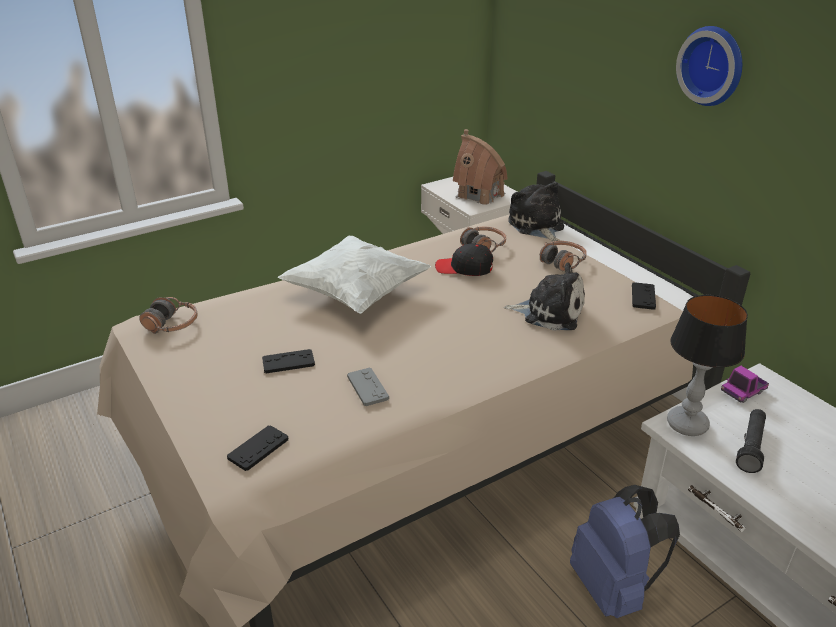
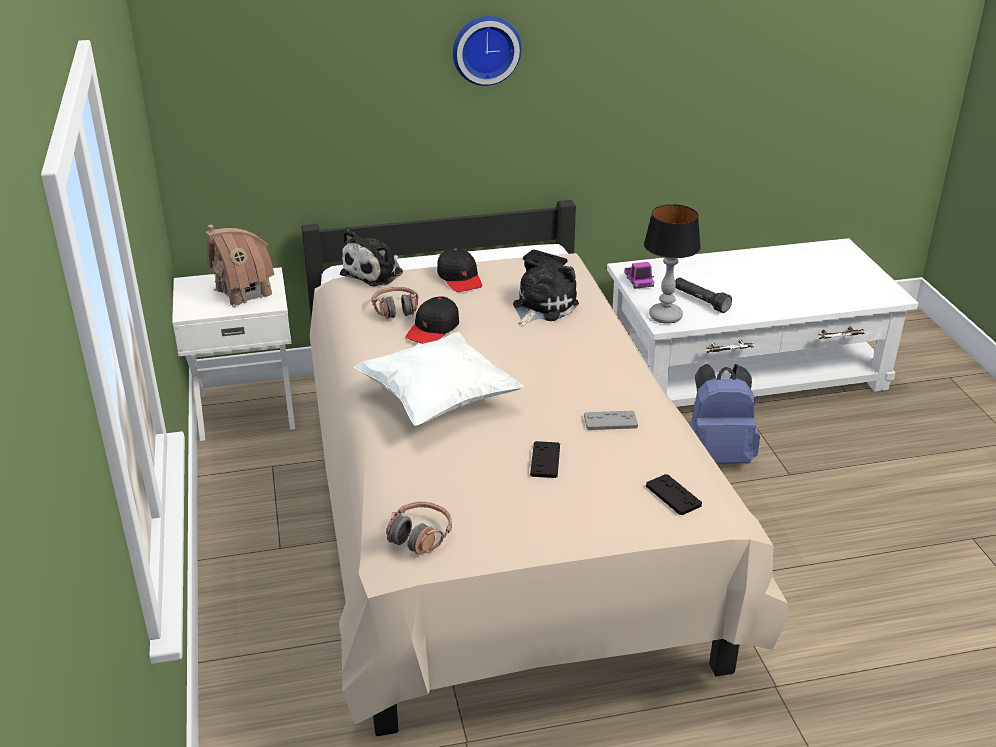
camera: 70 degrees left, 0 degrees up
(536, 226) = (375, 272): plush toy -> plush toy turned 60 degrees counterclockwise
(562, 262) = (460, 278): headphones -> black cap

